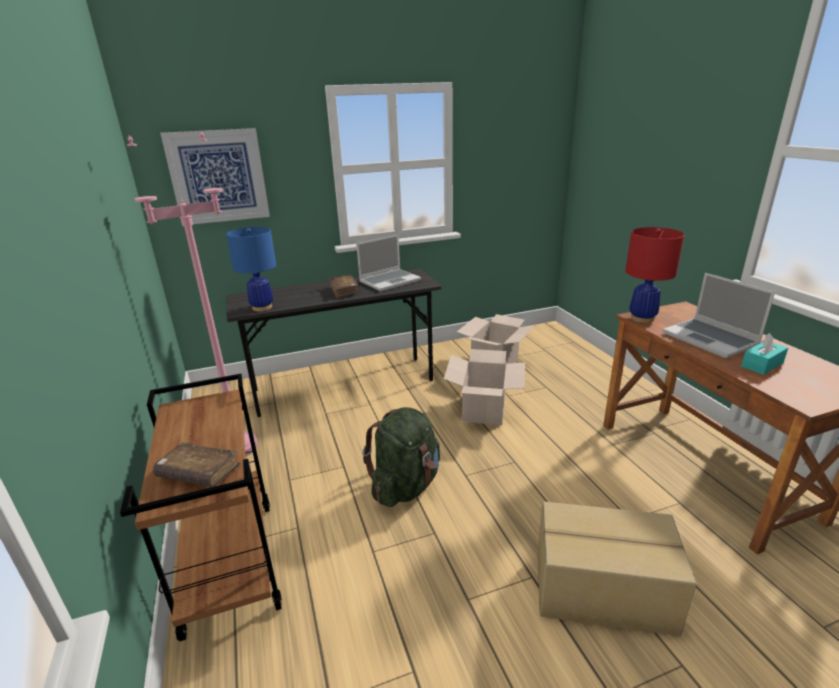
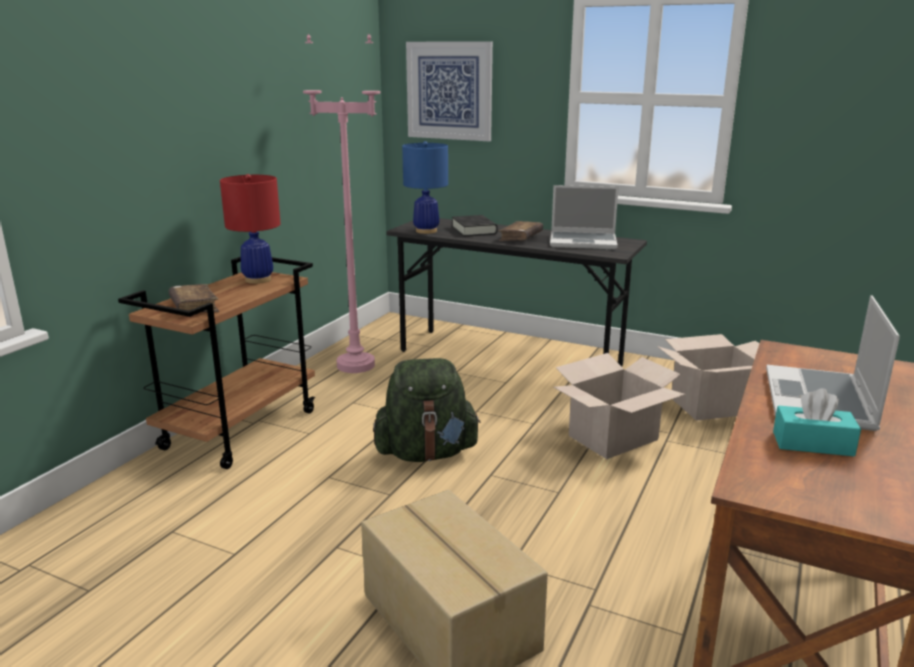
camera: 45 degrees right, 5 degrees down
(297, 295) = (474, 230): none -> black book
(642, 318) = (784, 353): red table lamp -> red table lamp (258, 279)

